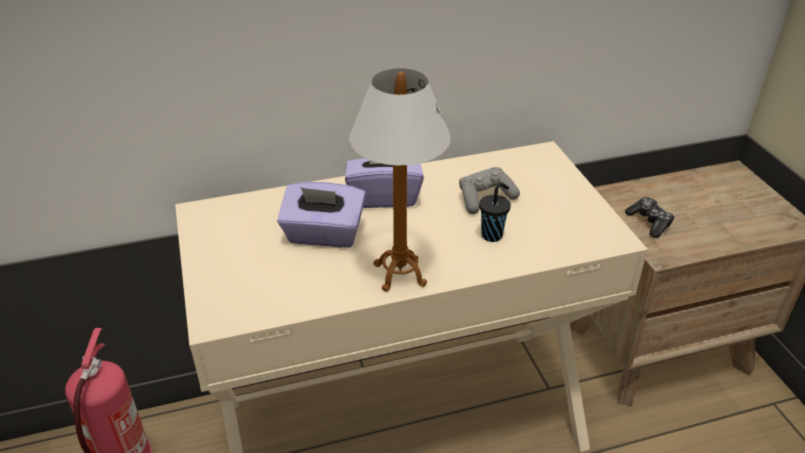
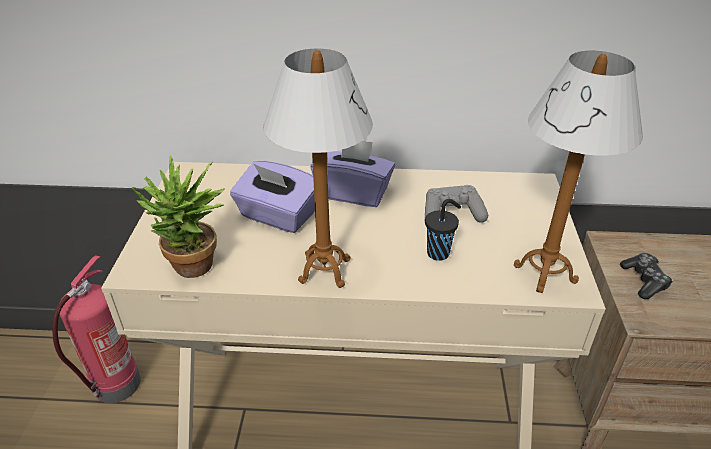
camera: 20 degrees right, 0 degrees up
(275, 305) = (194, 270): none -> potted plant
(588, 232) = (545, 274): none -> table lamp

